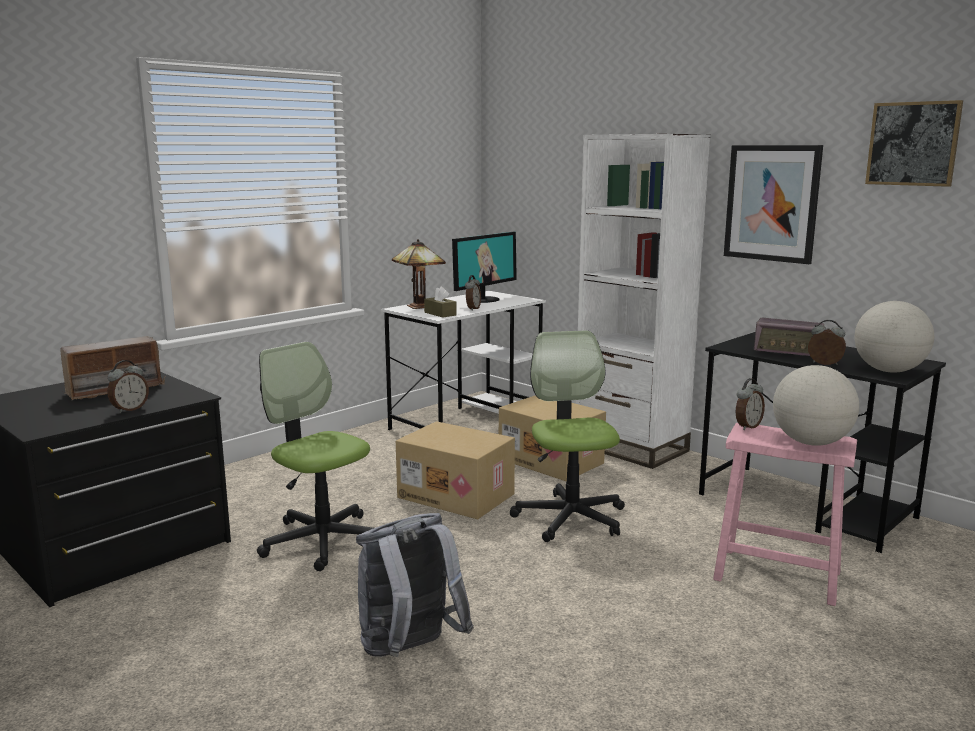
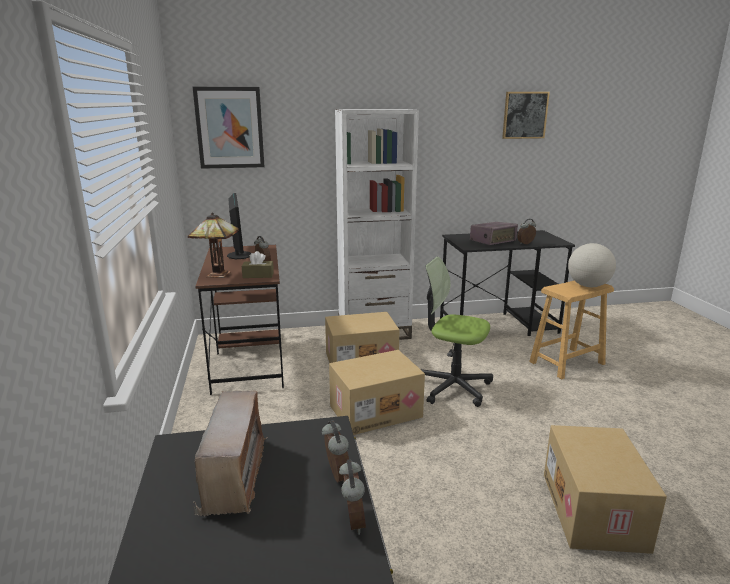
camera: 55 degrees left, 5 degrees up
(321, 540) = (392, 497): office chair -> none
(409, 651) = (595, 511): grey backpack -> cardboard box
(467, 421) = (248, 360): white desk -> brown desk
(747, 426) = (553, 288): alarm clock -> alarm clock (352, 522)
(772, 203) = (447, 153): picture -> picture (229, 128)
(777, 575) = (567, 363): pink stool -> brown stool
(889, 371) = (550, 240): globe -> none

